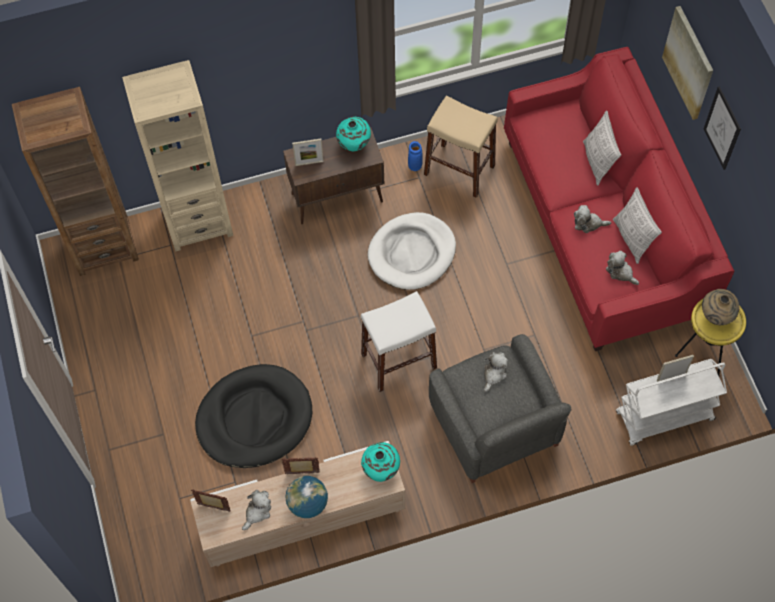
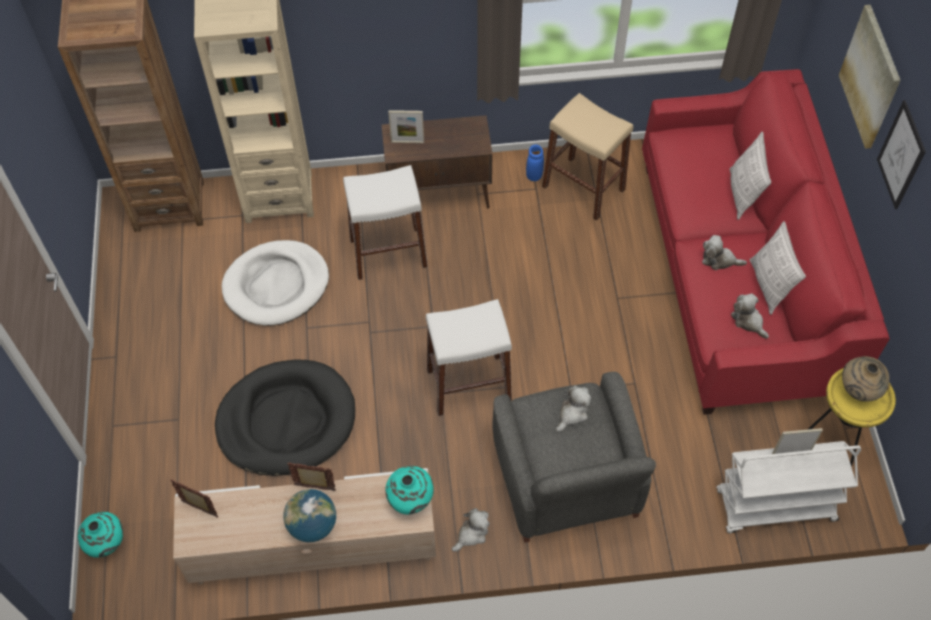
camera: 10 degrees right, 5 degrees down
(257, 512) = (250, 524): plush toy -> plush toy (472, 534)
(305, 257) = (388, 253): none -> white stool
(354, 145) = (463, 130): turquoise vase -> turquoise vase (107, 544)
(412, 253) = (510, 268): white dog bed -> white dog bed (276, 285)

